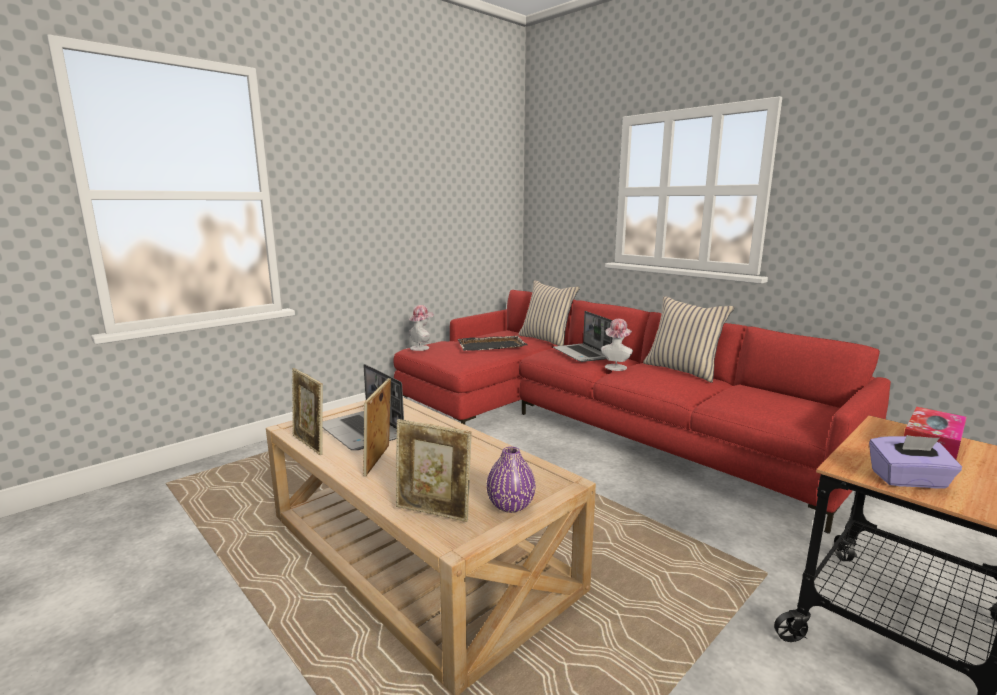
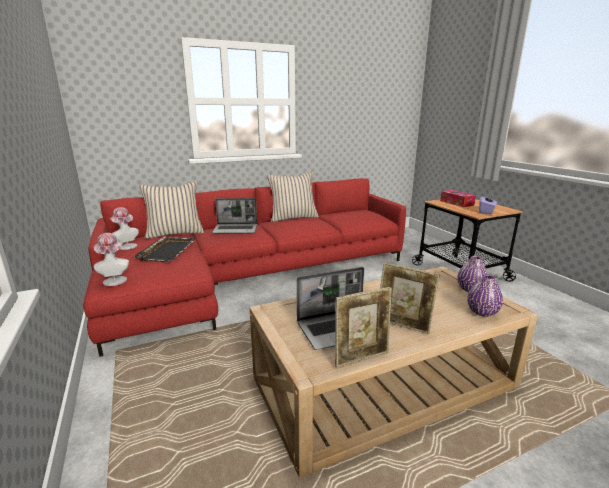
camera: 70 degrees left, 5 degrees up
(433, 512) = (482, 312): picture frame -> purple vase
(616, 366) = (269, 228): hat -> hat (126, 246)

